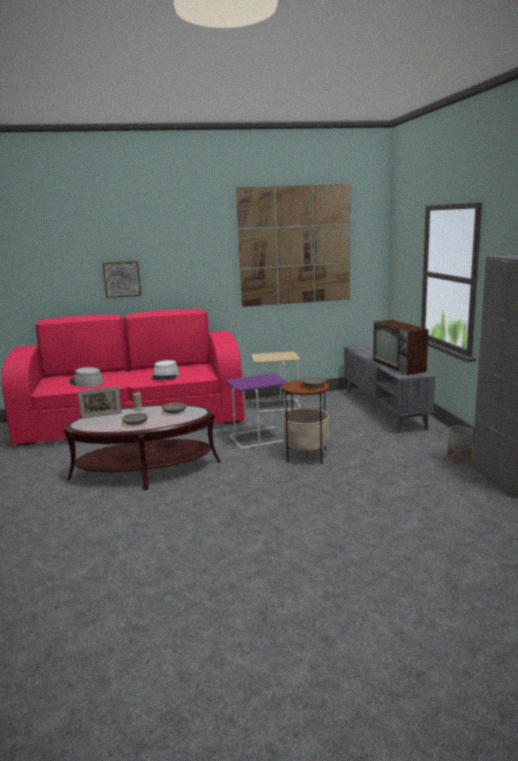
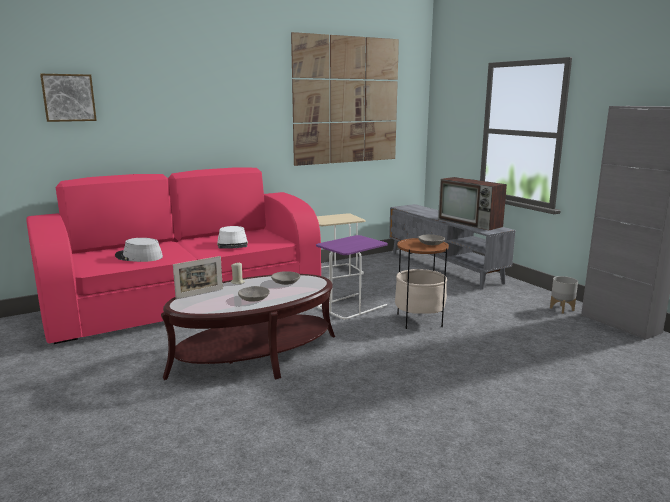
camera: 20 degrees left, 0 degrees up
(122, 279) = (163, 131): picture -> picture (68, 97)

